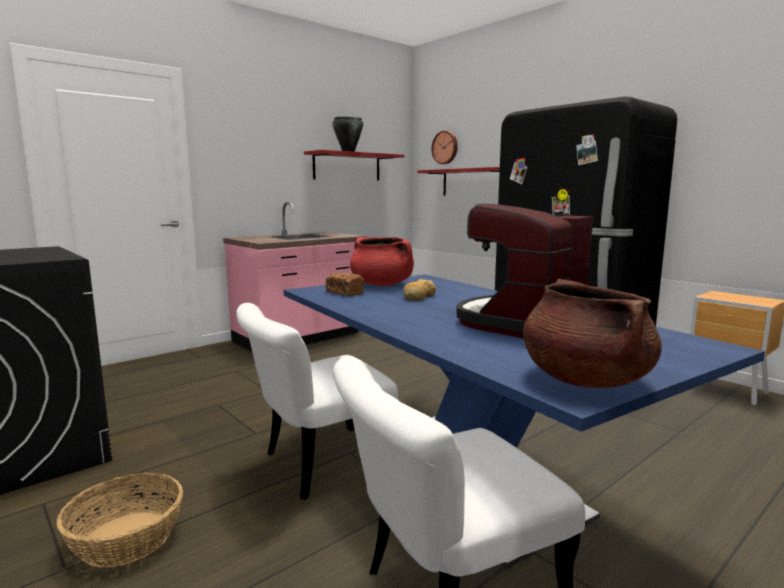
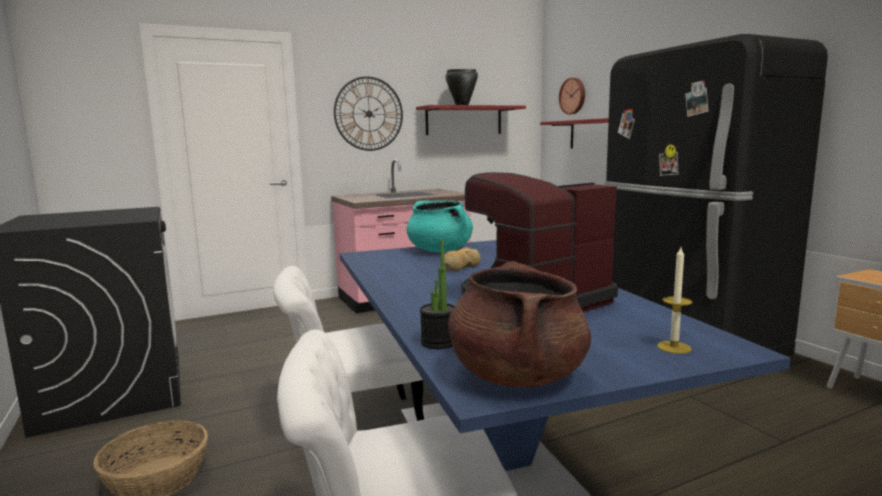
camera: 15 degrees right, 0 degrees up
(259, 156) = (369, 114): none -> wall clock
(344, 293) = (392, 259): bread -> none
(382, 285) = (440, 251): red cooking pot -> turquoise cooking pot
(482, 359) = (438, 342): none -> potted plant
(676, 349) = (674, 347): none -> candle

